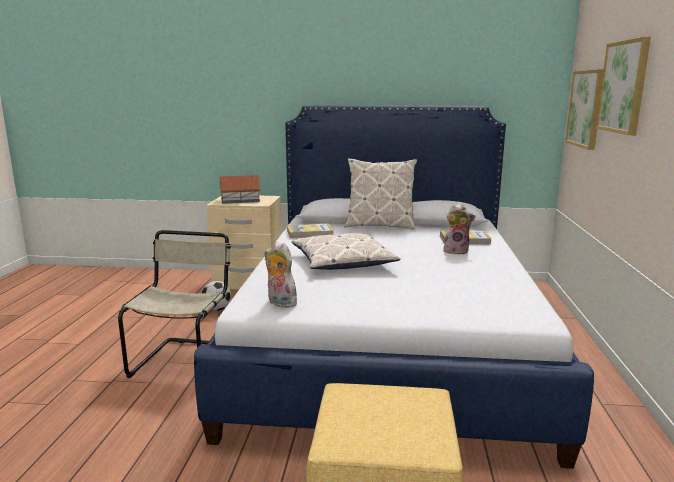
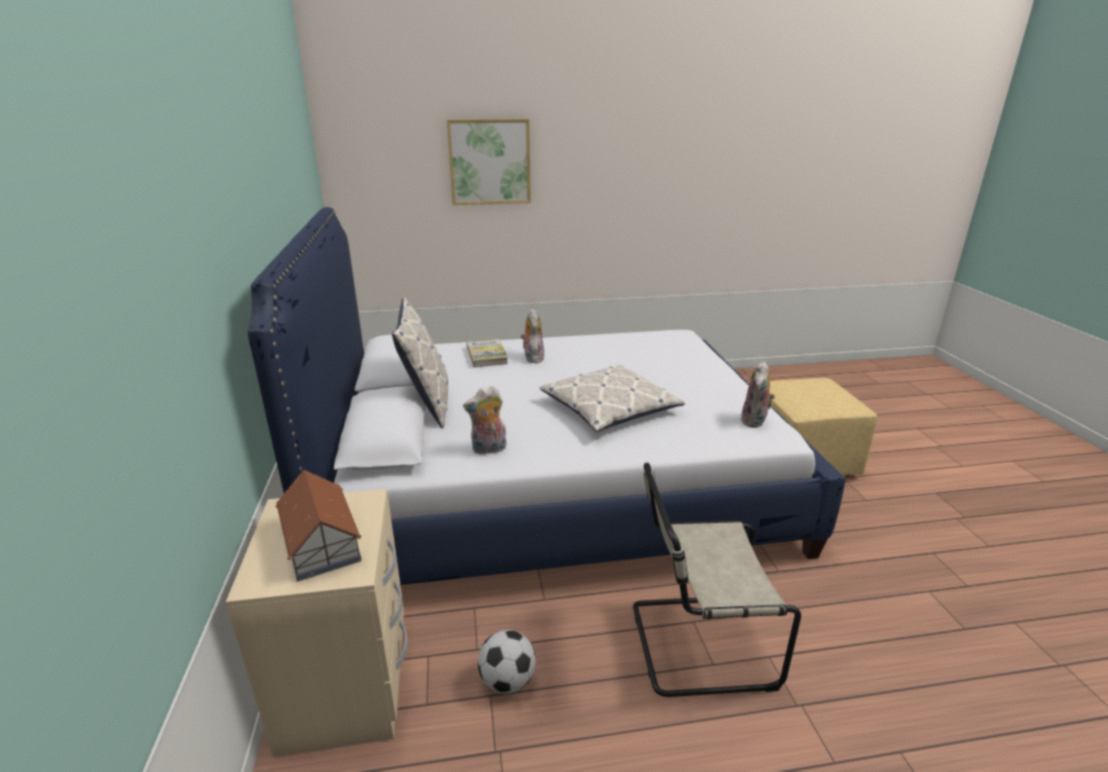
camera: 105 degrees left, 10 degrees up
(310, 233) = (488, 449): book -> plush toy
(586, 108) = (397, 188): picture -> none

